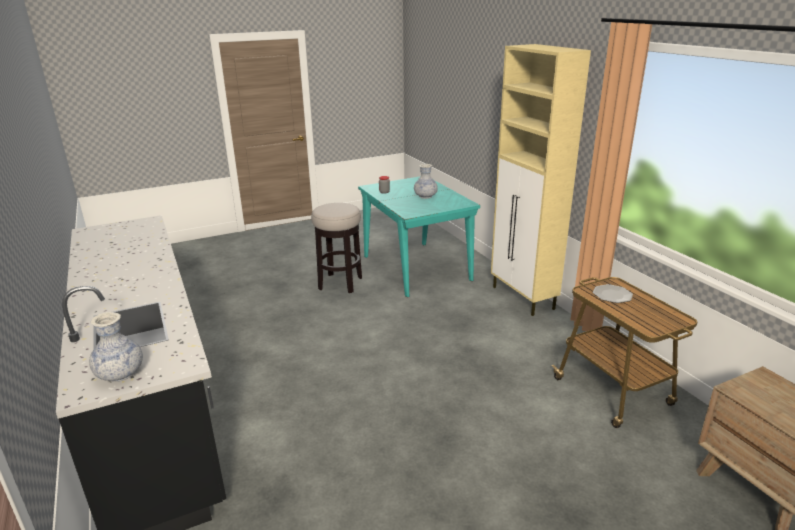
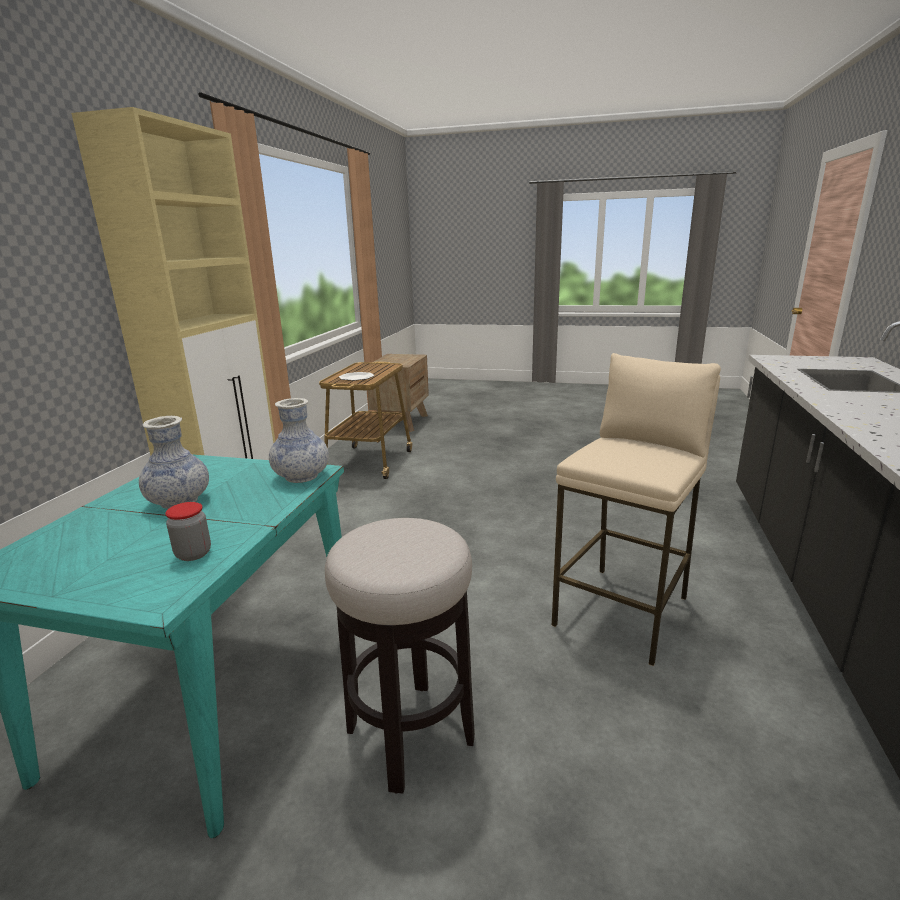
camera: 140 degrees left, 5 degrees down
(120, 374) = (832, 361): vase -> vase (301, 476)
(290, 349) = (623, 611): none -> beige stool

